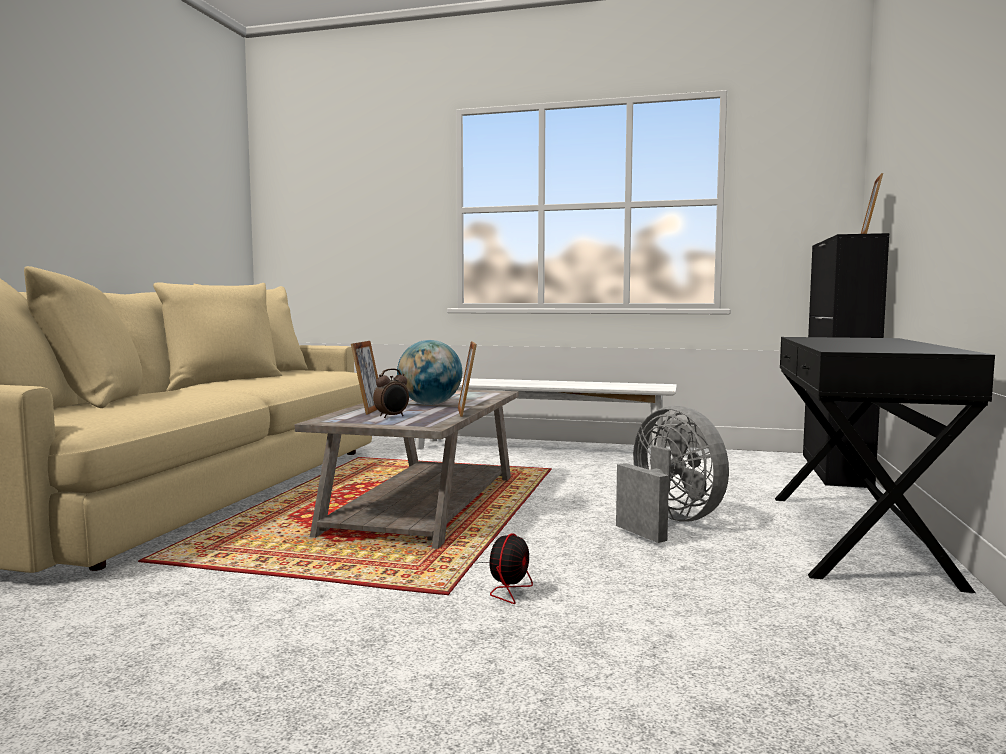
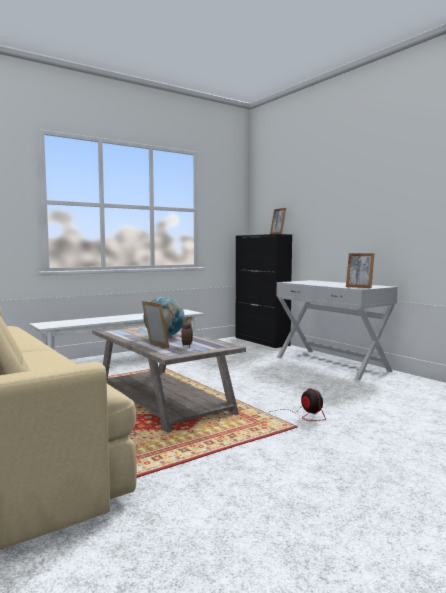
camera: 50 degrees left, 0 degrees up
(467, 412) = (205, 337): picture frame -> picture frame (359, 287)
(668, 523) = (275, 376): grey fan -> none
(857, 537) = (331, 363): black console table -> white console table

